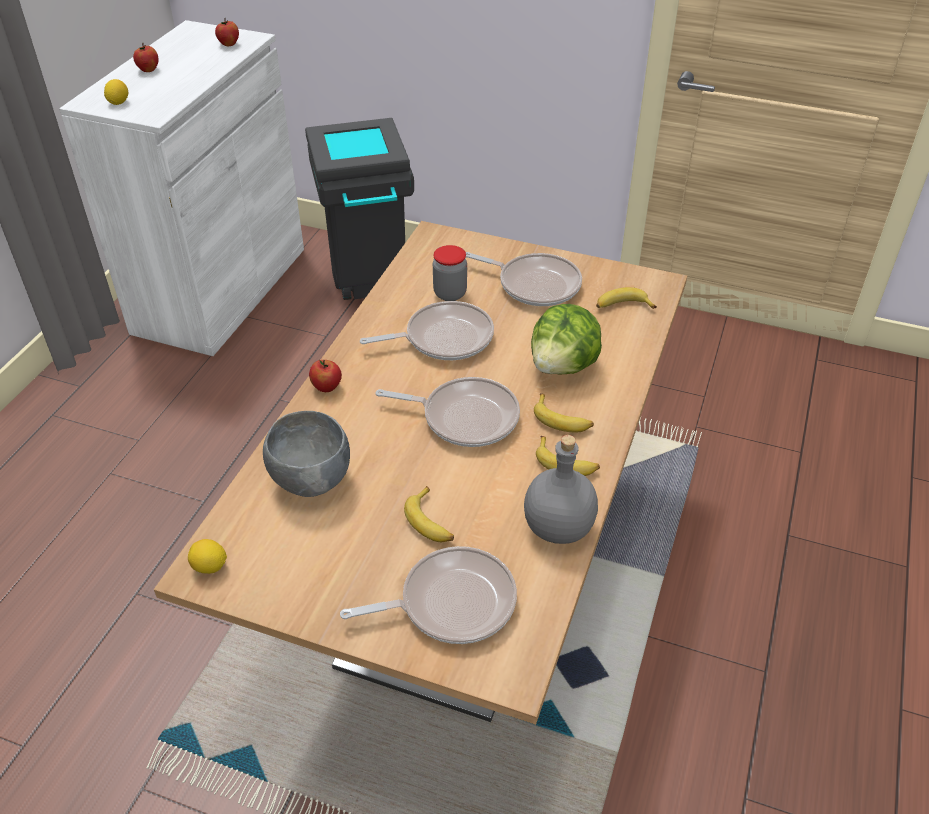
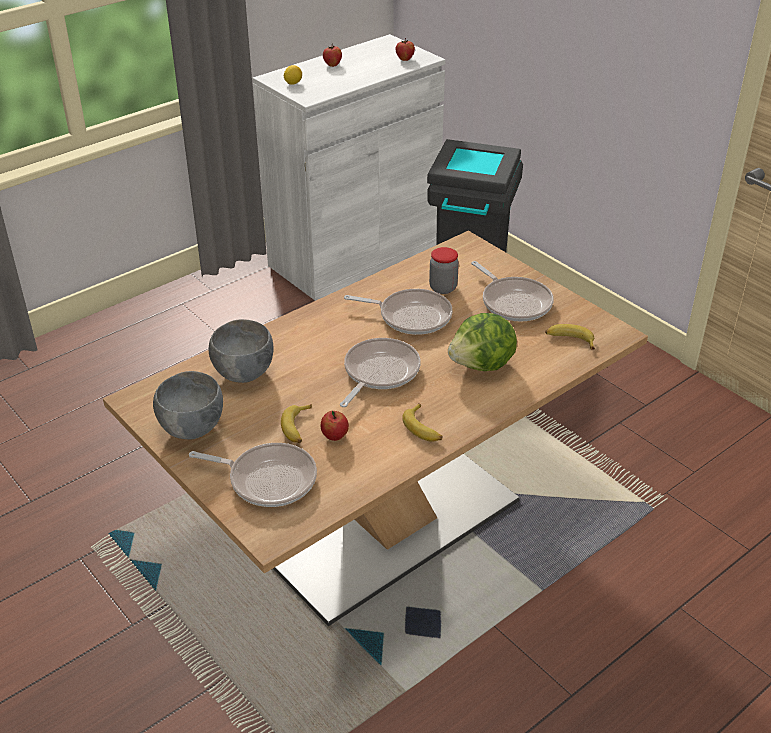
camera: 30 degrees right, 5 degrees down
(210, 567) = (142, 399): lemon -> none
(305, 579) = (191, 428): none -> grey bowl
(327, 387) = (302, 320): apple -> apple (335, 436)
(465, 417) = (379, 373): frying pan -> frying pan turned 105 degrees counterclockwise
(559, 528) = (380, 466): grey bottle -> none
(562, 420) = (447, 400): banana -> none

